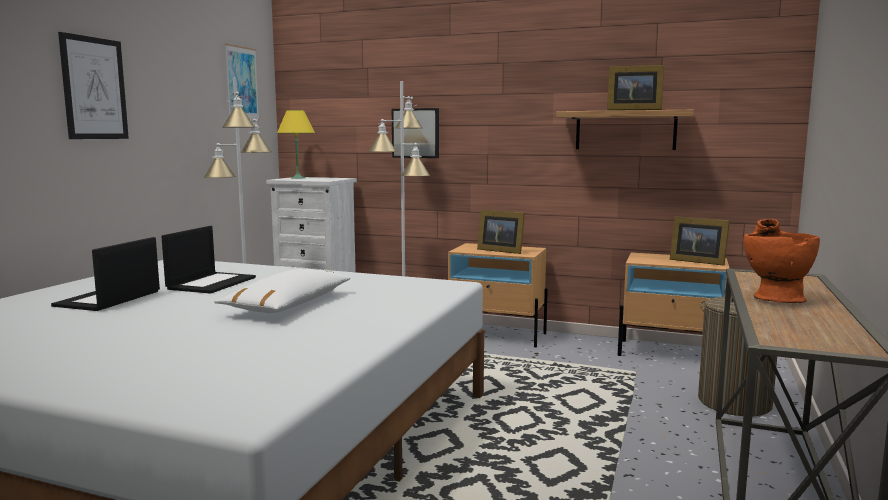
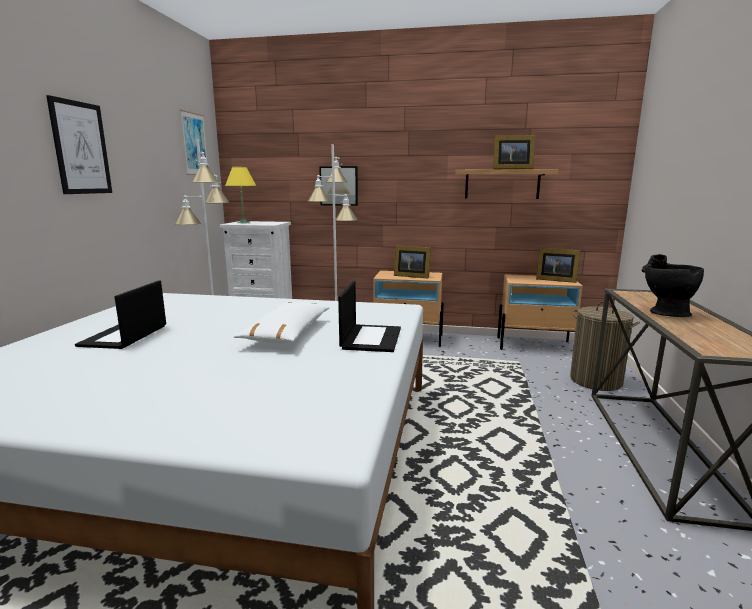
camera: 10 degrees left, 5 degrees up
(211, 283) = (206, 315): laptop -> laptop (371, 338)
(772, 298) = (663, 312): orange vase -> black vase

